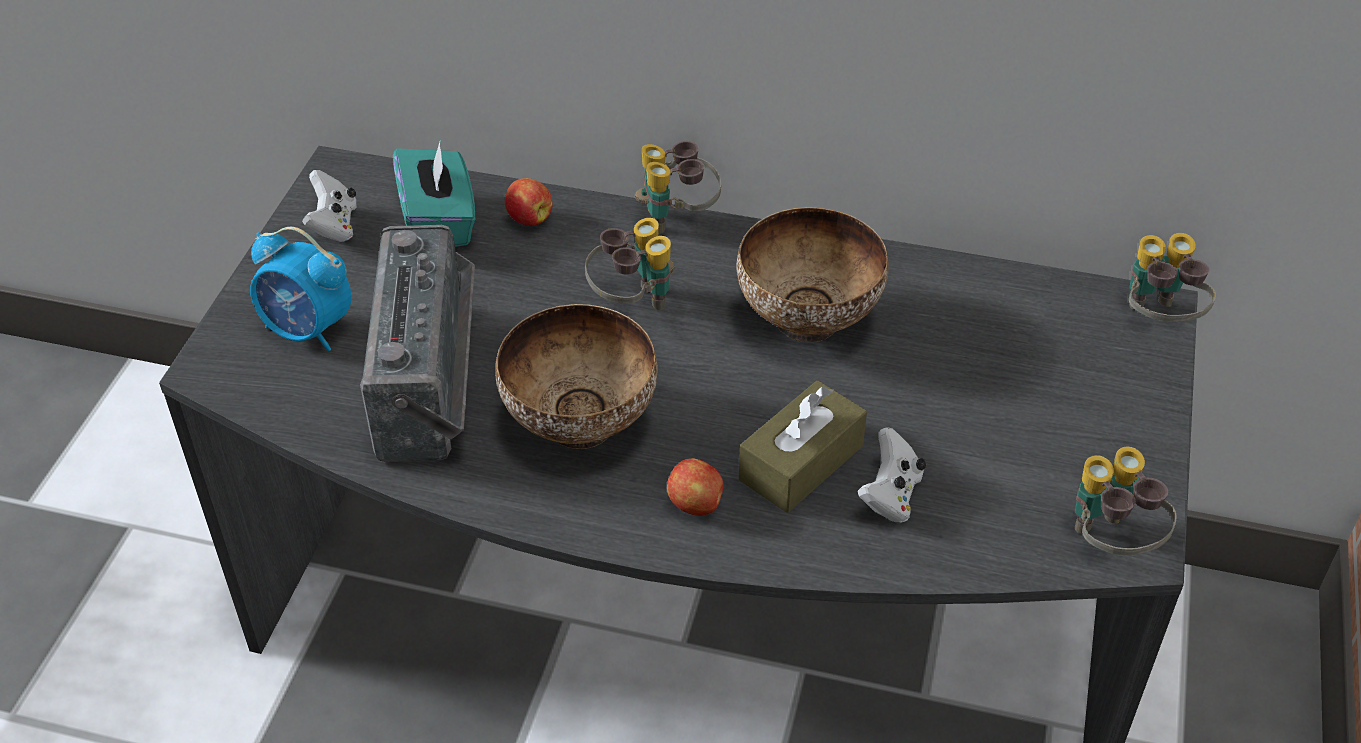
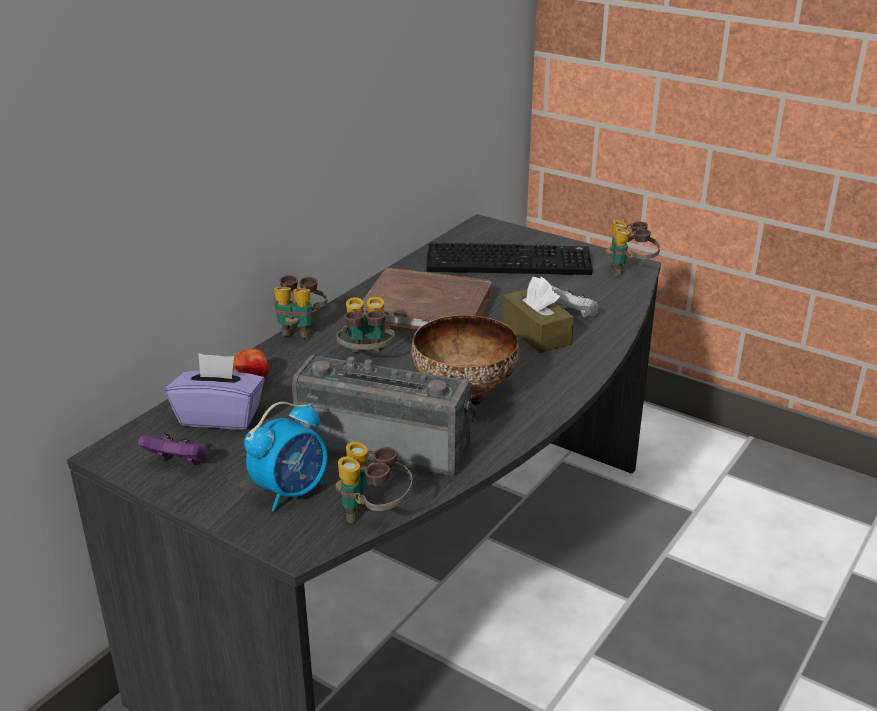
camera: 70 degrees left, 15 degrees down
(334, 225) = (178, 463): white game controller -> purple game controller
(439, 222) = (220, 416): turquoise tissue box -> purple tissue box
(696, 505) = (551, 369): apple -> none
(807, 322) = (427, 309): bowl -> brown book
(1035, 376) = (510, 261): none -> keyboard
(1157, 320) = (490, 226): binoculars -> binoculars (374, 514)

